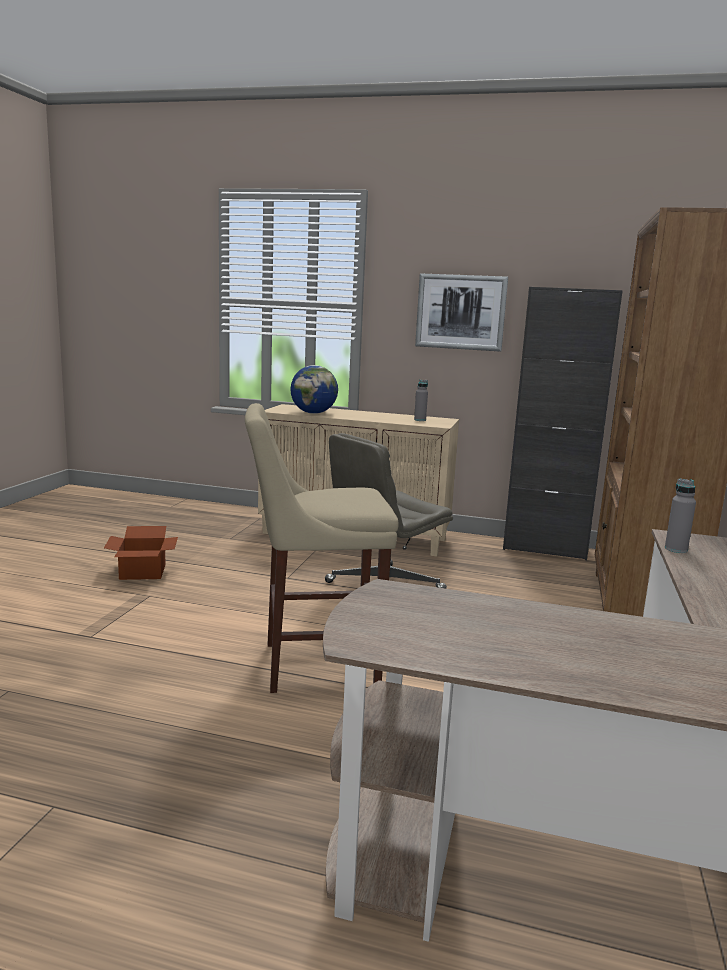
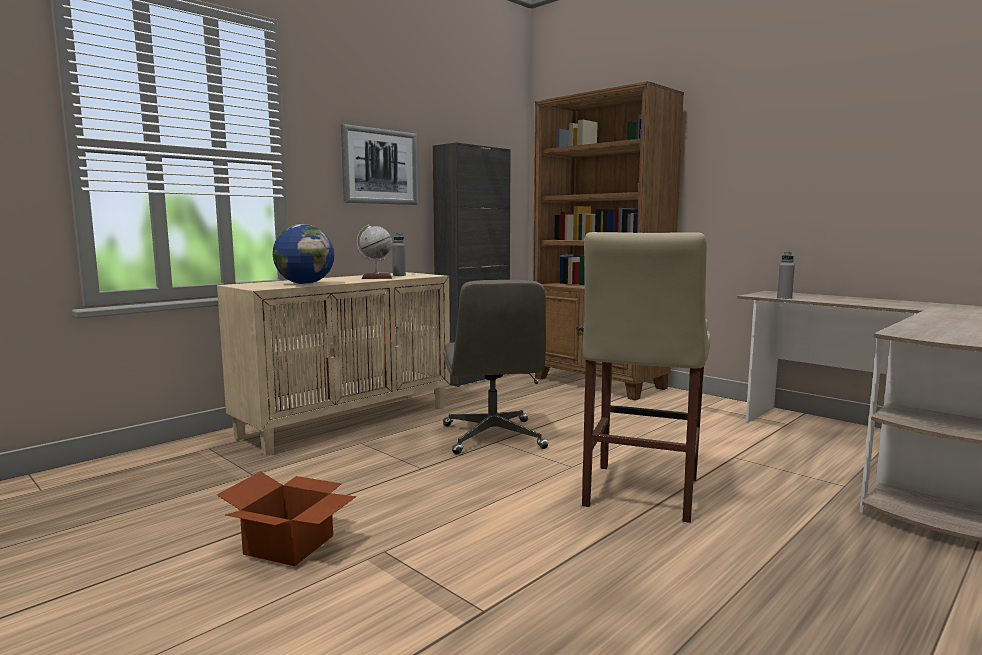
camera: 60 degrees left, 5 degrees down
(388, 418) = (376, 278): none -> globe

